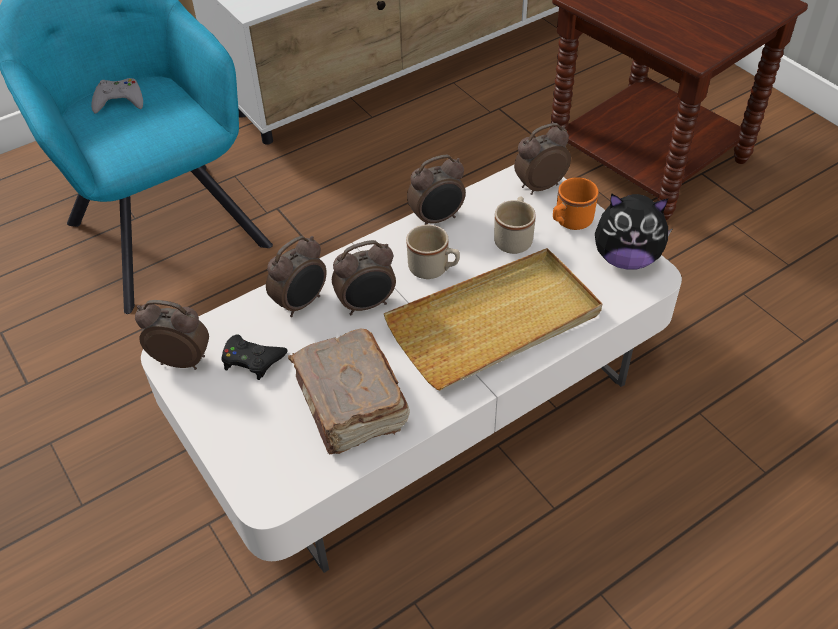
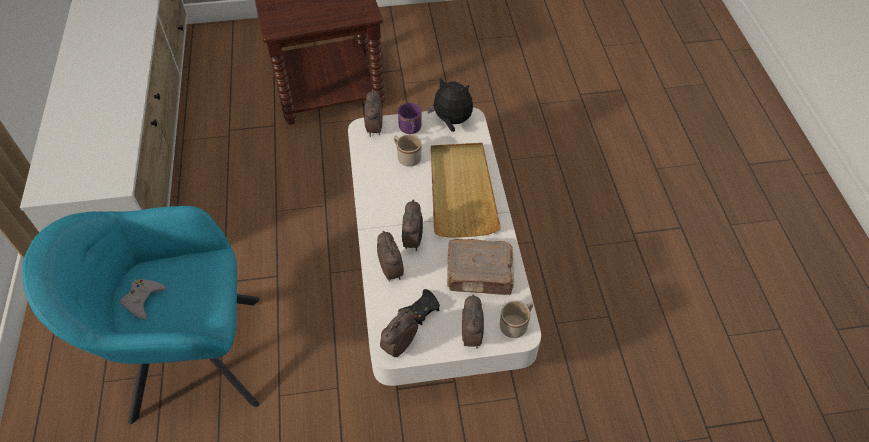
camera: 65 degrees left, 5 degrees up
(434, 269) = (406, 200): beige mug -> beige mug (516, 324)
(437, 219) = (368, 183): alarm clock -> alarm clock (472, 336)
(569, 222) = (411, 130): orange mug -> purple mug
(626, 258) = (451, 121): plush toy -> plush toy turned 105 degrees counterclockwise

